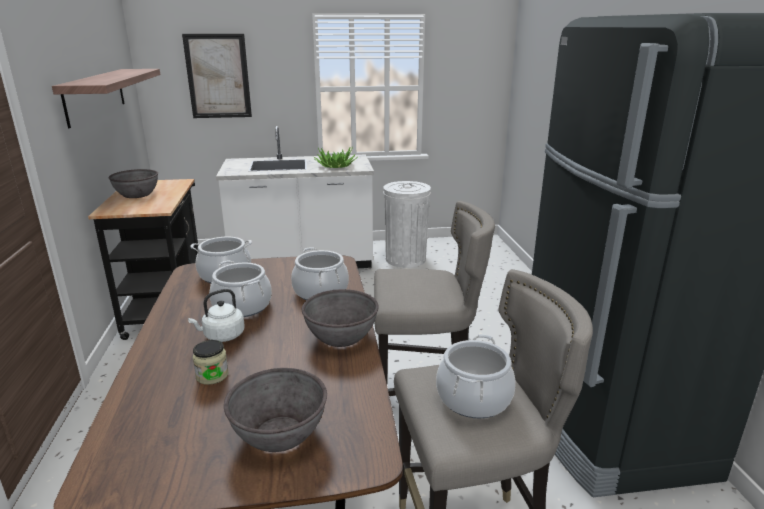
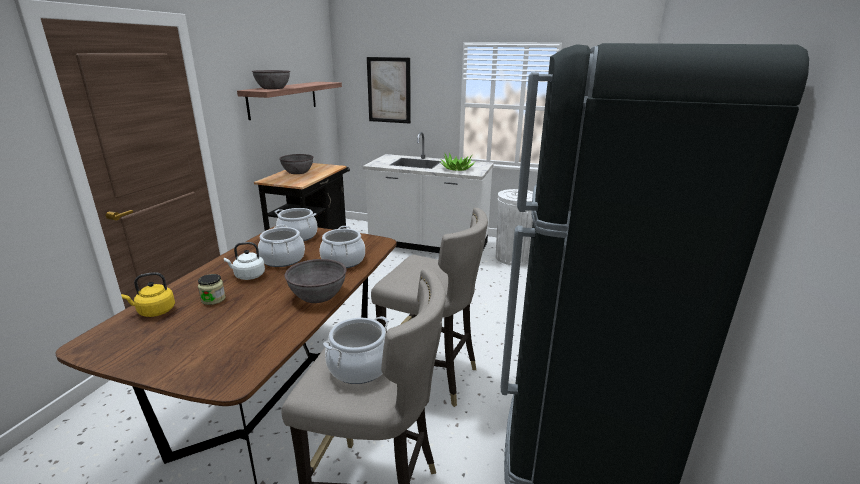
camera: 25 degrees right, 0 degrees up
(146, 413) = (154, 311): none -> yellow kettle
(279, 433) = (205, 347): grey bowl -> grey bowl (273, 88)

